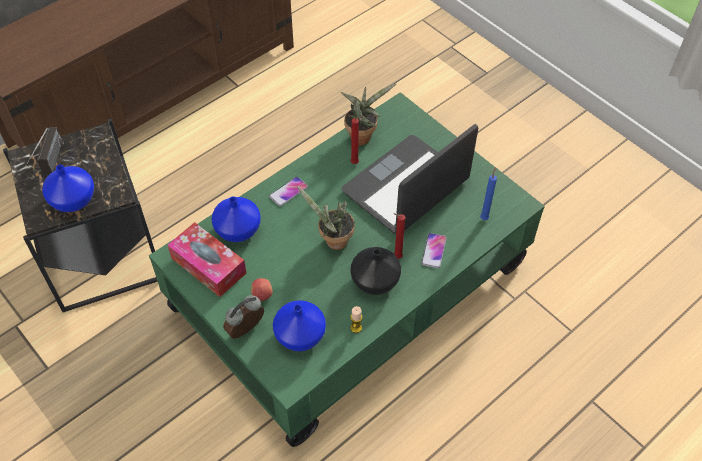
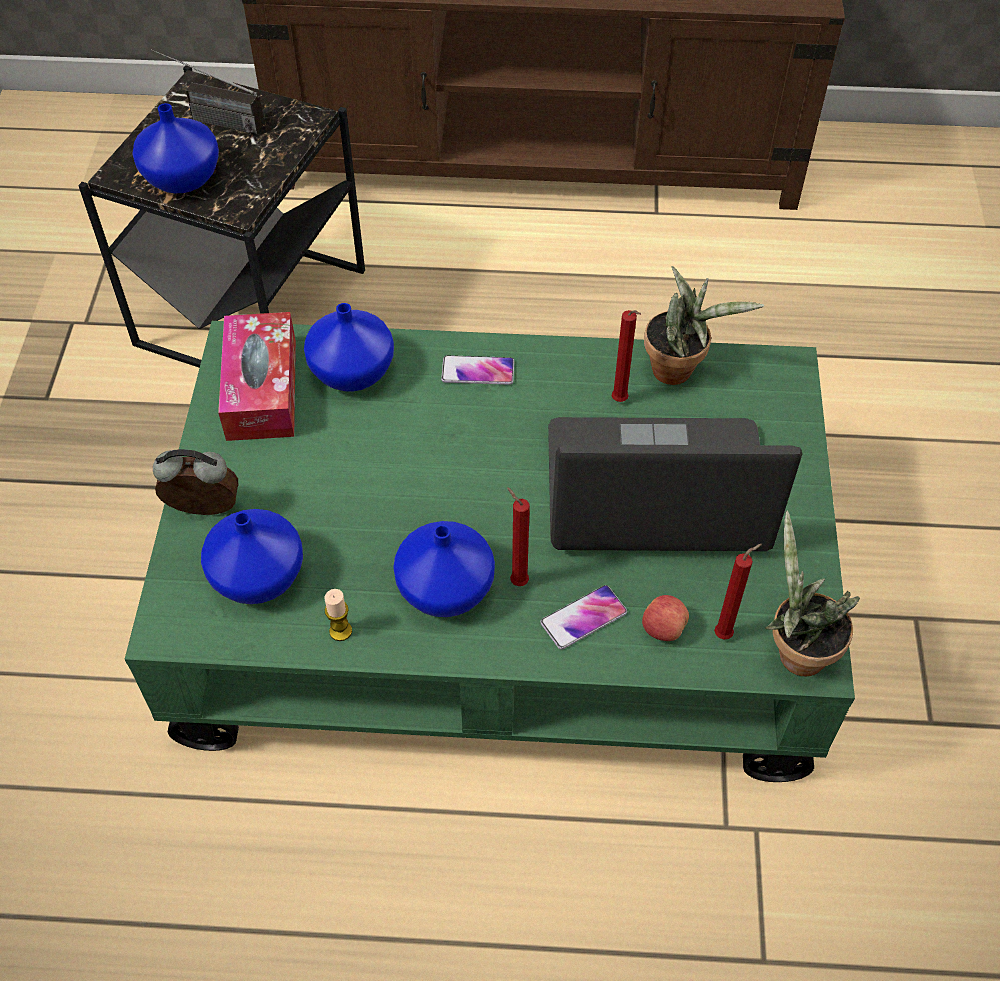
camera: 45 degrees right, 0 degrees up
(51, 166) = (210, 119): radio -> radio turned 60 degrees clockwise
(262, 295) = (277, 481): apple -> apple (662, 628)
(333, 241) = (456, 485): potted plant -> potted plant (795, 651)
(375, 282) = (444, 590): black vase -> blue vase
(484, 217) = (725, 634): blue candle -> red candle

